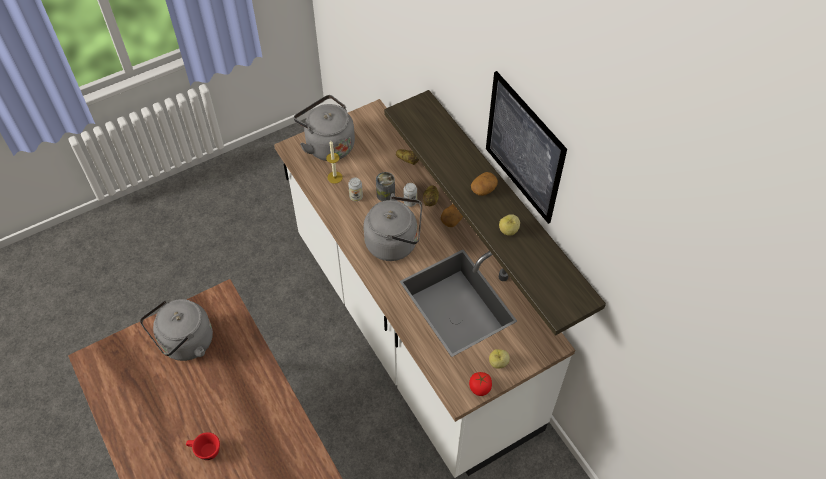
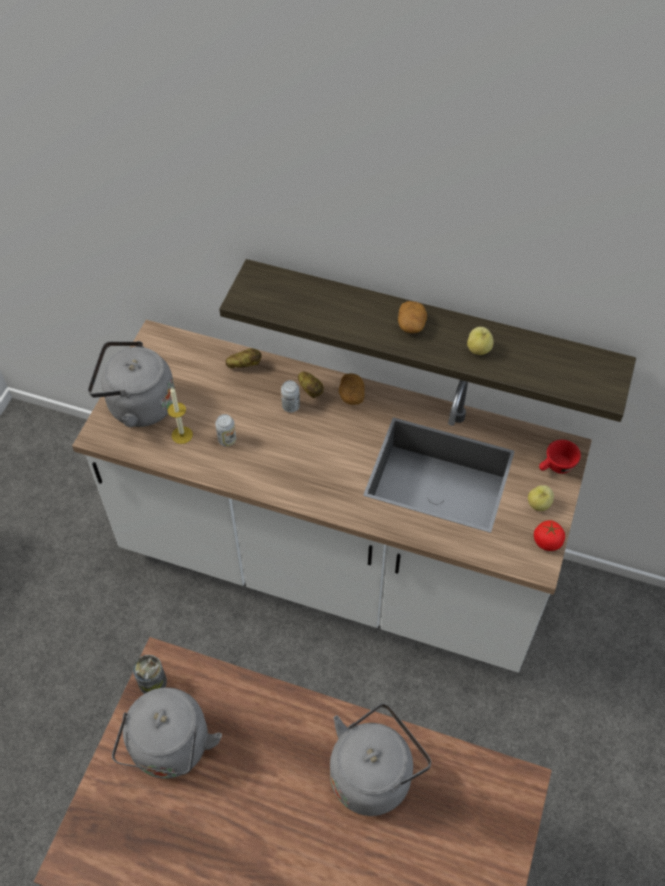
camera: 40 degrees left, 0 degrees up
(205, 451) = (315, 846): red cup -> red cup (556, 467)
(385, 194) = (256, 416): can -> can (152, 682)
(395, 243) = (318, 459): grey kettle -> grey kettle (374, 773)
(524, 148) = (457, 242): picture -> none

